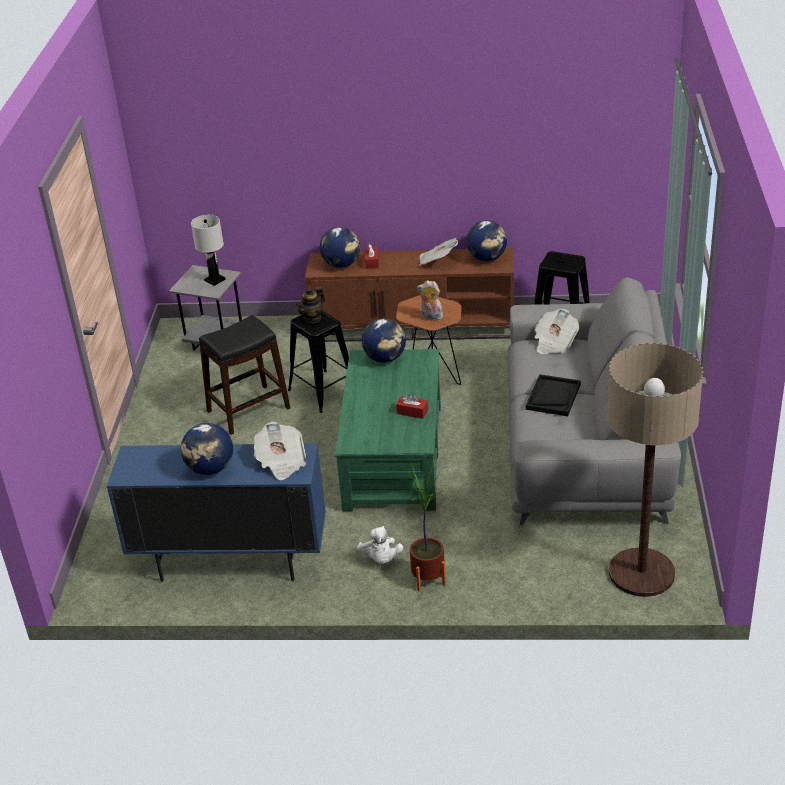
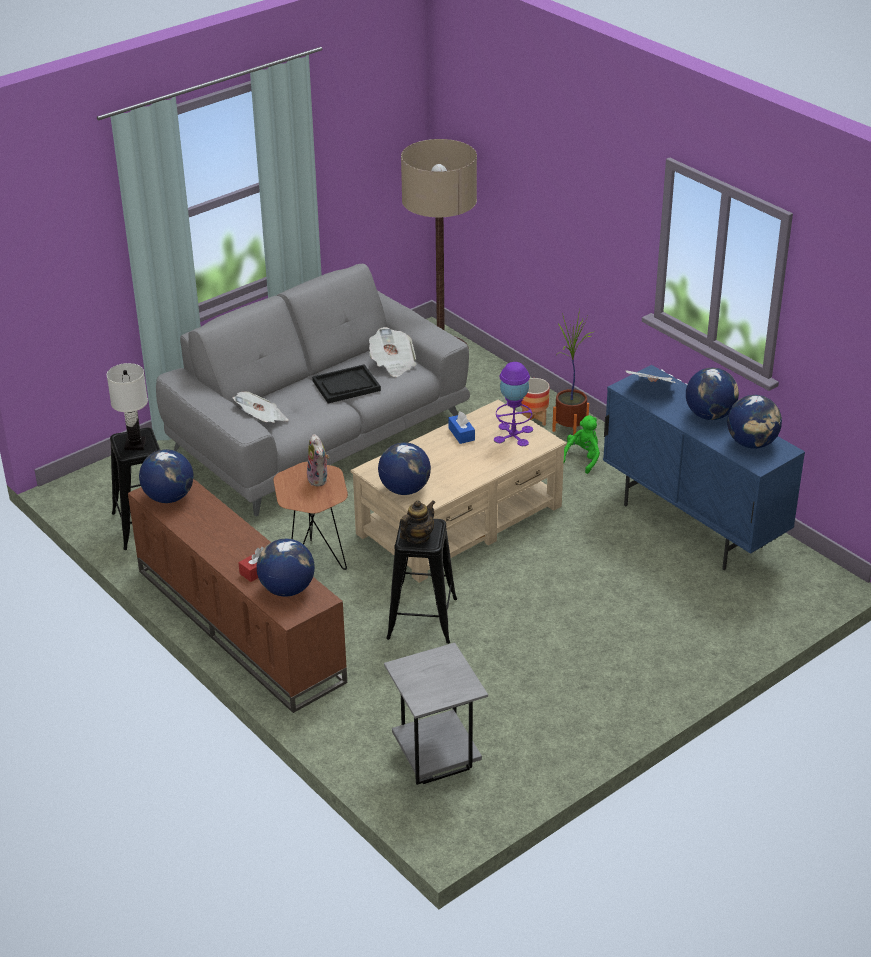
camera: 135 degrees left, 0 degrees up
(153, 466) = (752, 443): none -> globe
(215, 280) = (425, 670): white table lamp -> white table lamp (135, 444)
(248, 409) = (511, 650): black stool -> none
(312, 318) = (417, 537): teapot -> teapot turned 45 degrees counterclockwise
(378, 435) = (513, 434): none -> purple table lamp
(381, 559) = (582, 458): white plush toy -> green plush toy
(392, 456) = (461, 520): green coffee table -> beige coffee table
(412, 412) = (461, 434): red tissue box -> blue tissue box
(437, 261) = (209, 526): newspaper -> newspaper (393, 363)
(467, 566) = (534, 419): none -> planter

